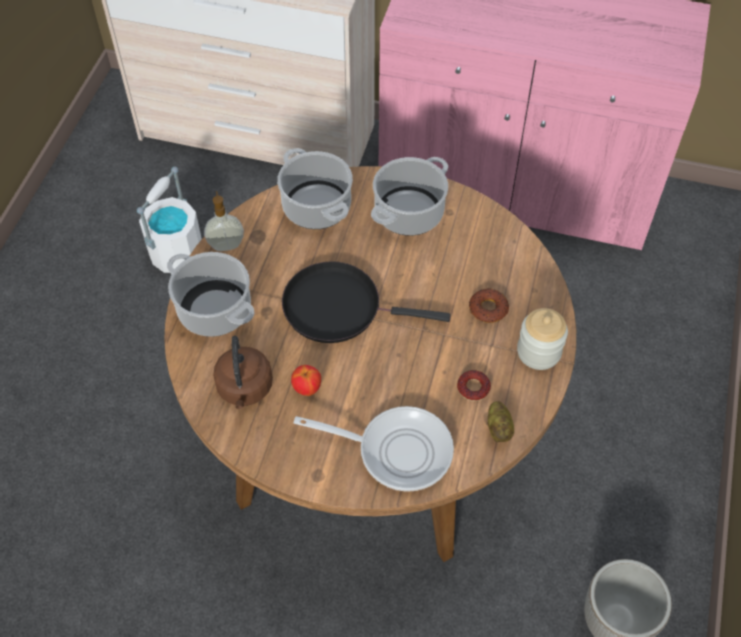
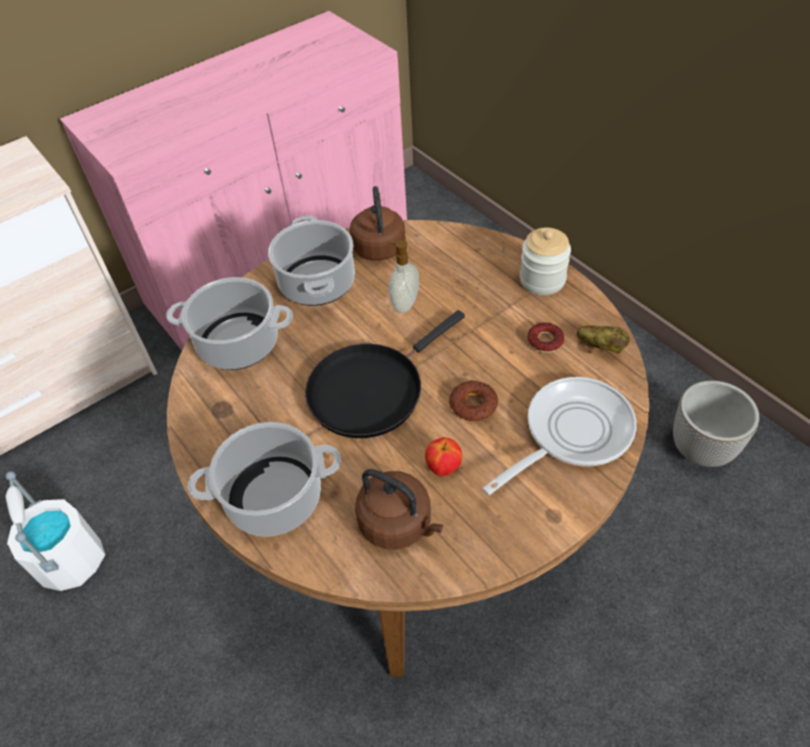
camera: 50 degrees left, 5 degrees down
(226, 244) = (203, 441): soap dispenser -> soap dispenser (404, 303)
(480, 225) = (378, 246): none -> brown kettle
(488, 308) = (470, 287): donut -> donut (473, 405)

